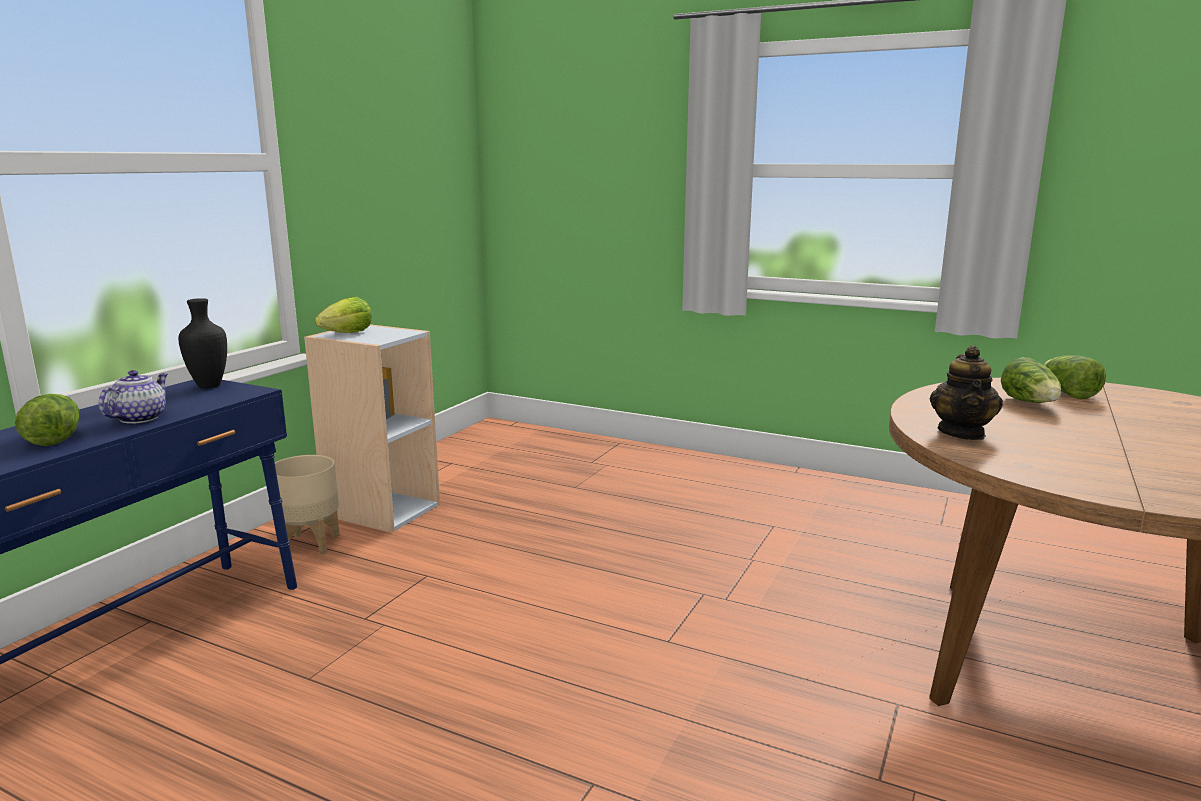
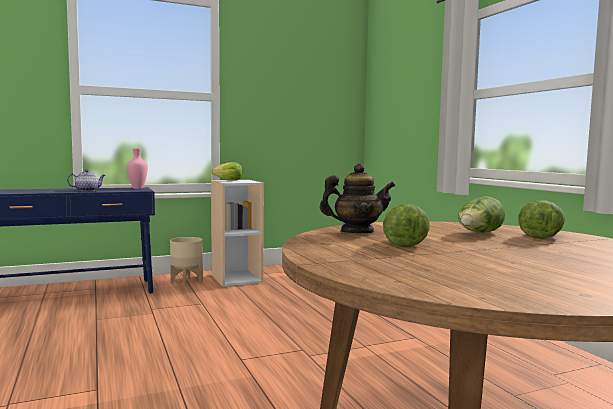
camera: 40 degrees right, 10 degrees down
(54, 438) = (51, 190): lettuce -> lettuce (405, 243)
(207, 386) = (137, 188): black vase -> pink vase
(962, 433) = (356, 232): teapot -> teapot turned 150 degrees counterclockwise

